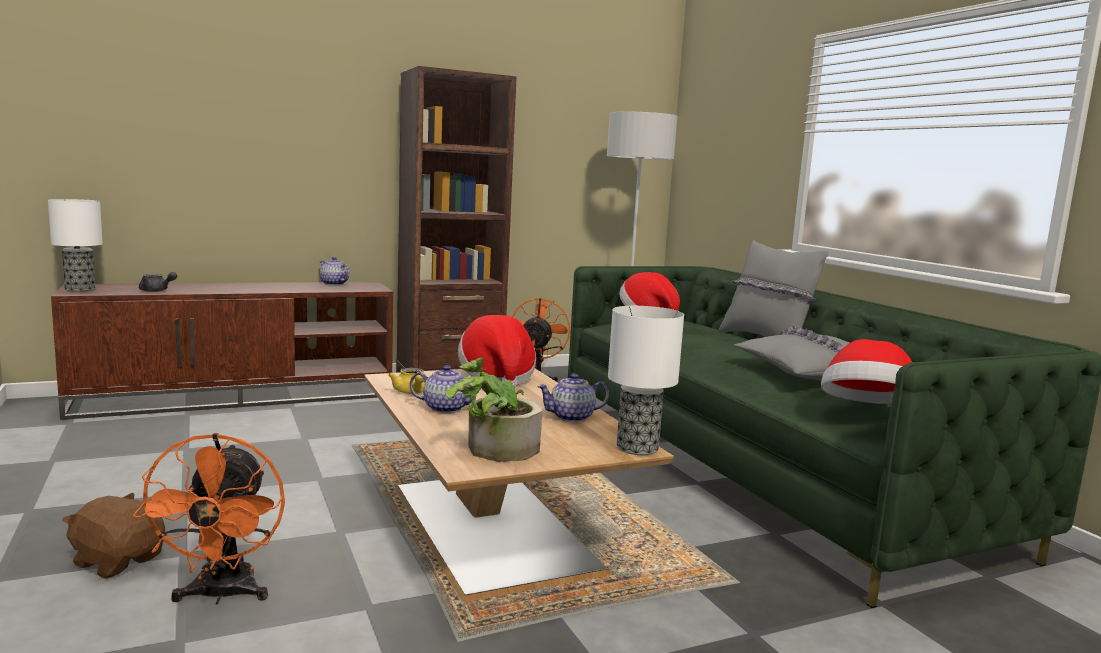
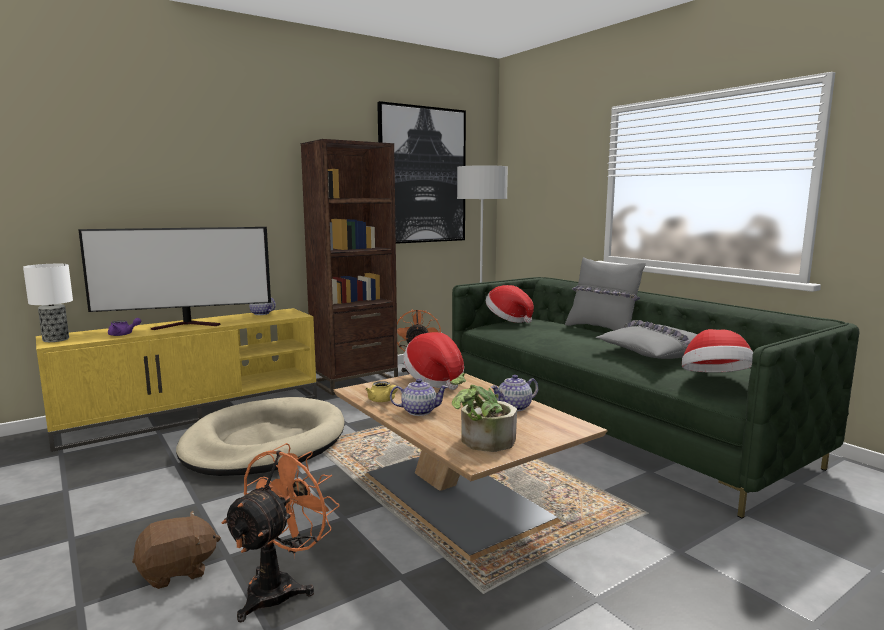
camera: 10 degrees left, 0 degrees up
(118, 561) = (177, 571): brown plush toy -> brown plush toy turned 135 degrees clockwise
(156, 291) = (123, 334): grey teapot -> purple teapot
(221, 595) = (280, 587): orange fan -> orange fan turned 135 degrees counterclockwise
(238, 288) = (189, 325): none -> television
(239, 396) = (194, 412): brown tv stand -> yellow tv stand
(299, 439) = (264, 443): none -> beige dog bed
(566, 123) = (422, 175): none -> picture
(637, 448) = (579, 427): table lamp -> none

